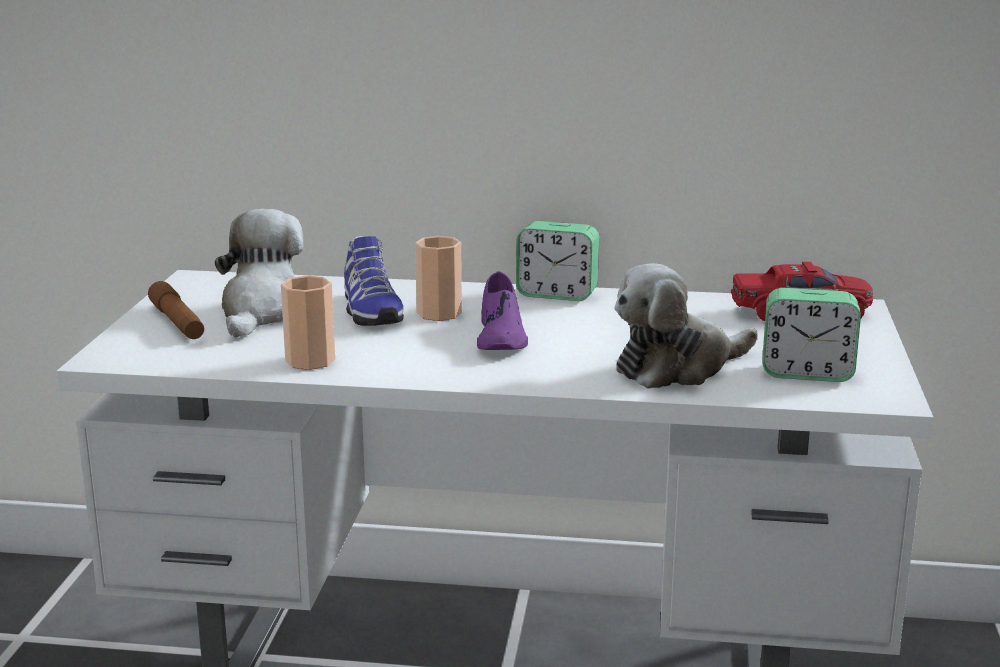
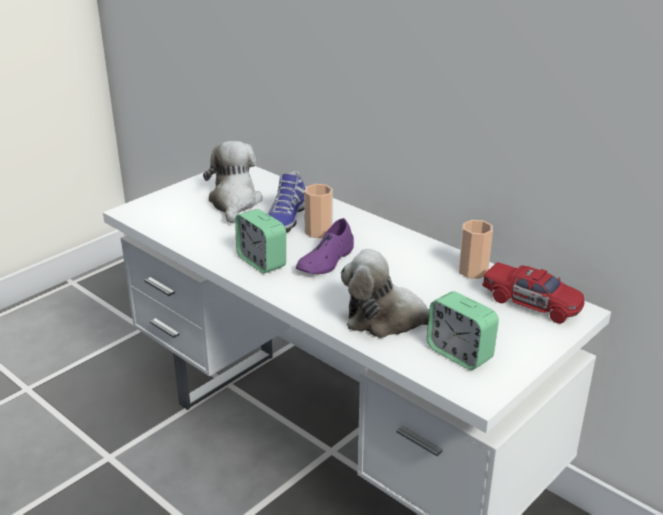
camera: 35 degrees right, 10 degrees up
(177, 322) = (189, 197): brown flashlight -> none
(262, 313) = (234, 202): plush toy -> plush toy turned 45 degrees counterclockwise
(310, 361) = (211, 244): cup -> cup (473, 271)
(557, 294) = (403, 238): alarm clock -> alarm clock (261, 262)

